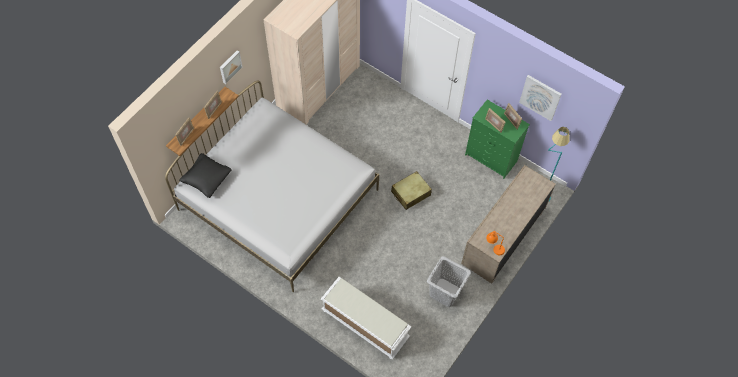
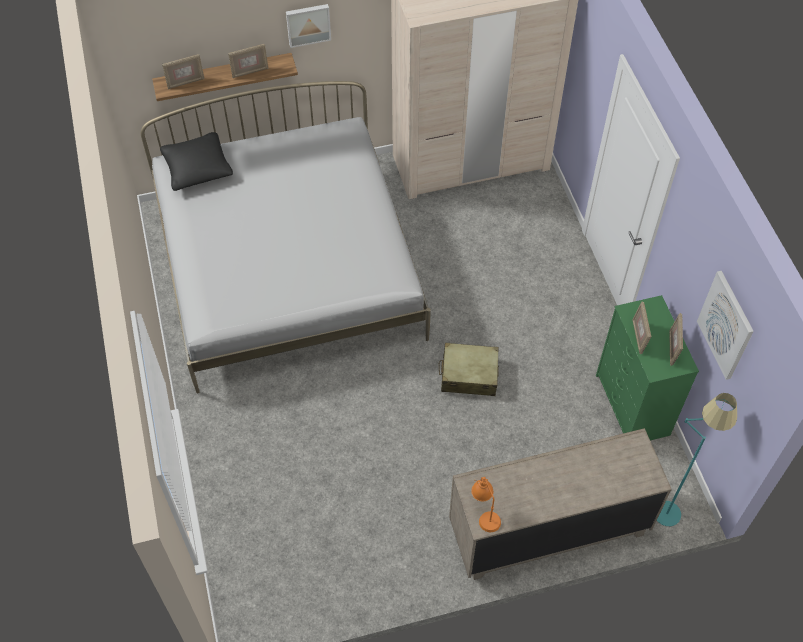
camera: 40 degrees right, 5 degrees down
(364, 324) = (245, 502): white bench -> none
(445, 292) = (393, 542): grey laundry basket -> none

